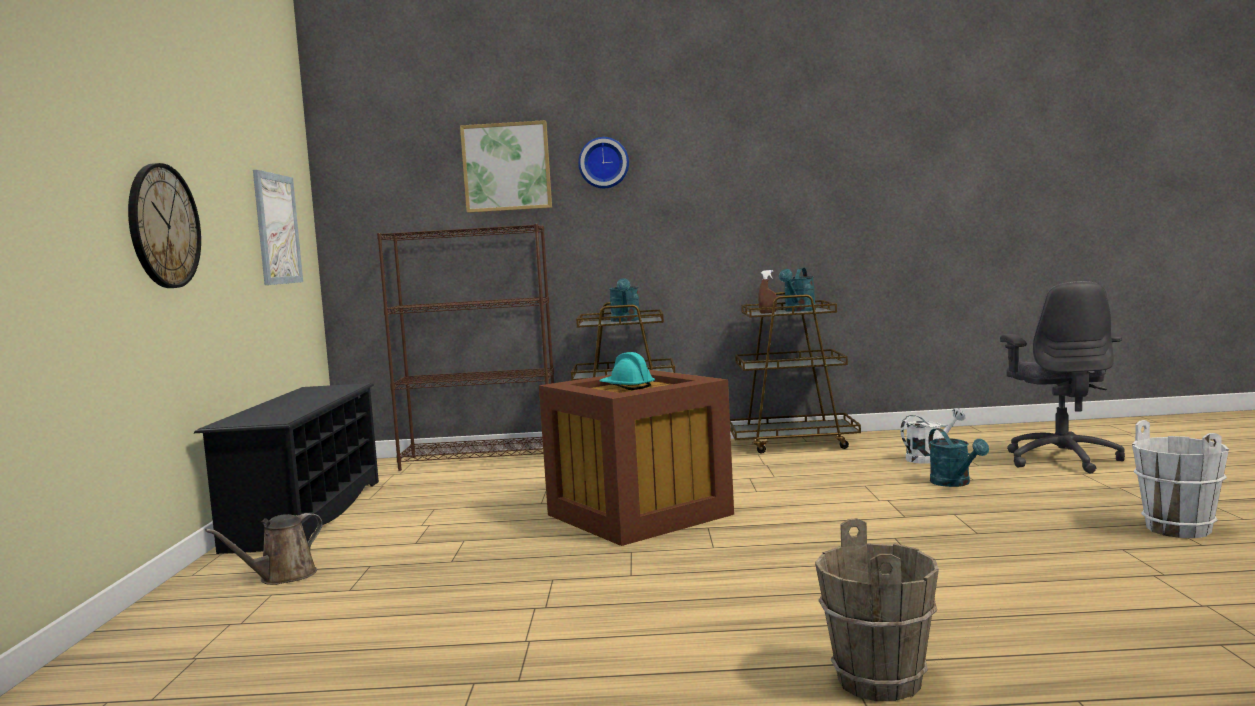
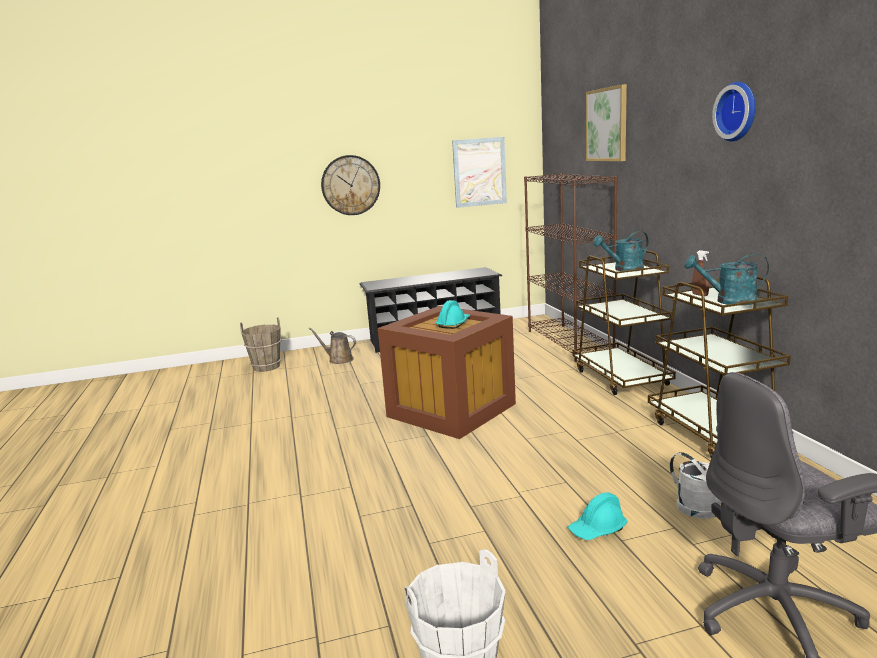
camera: 75 degrees right, 10 degrees up
(603, 163) = (653, 122): wall clock -> wall clock (738, 111)
(880, 681) = (171, 513): brown bucket -> brown bucket (266, 367)
(955, 483) = (597, 529): turquoise watering can -> turquoise hard hat

